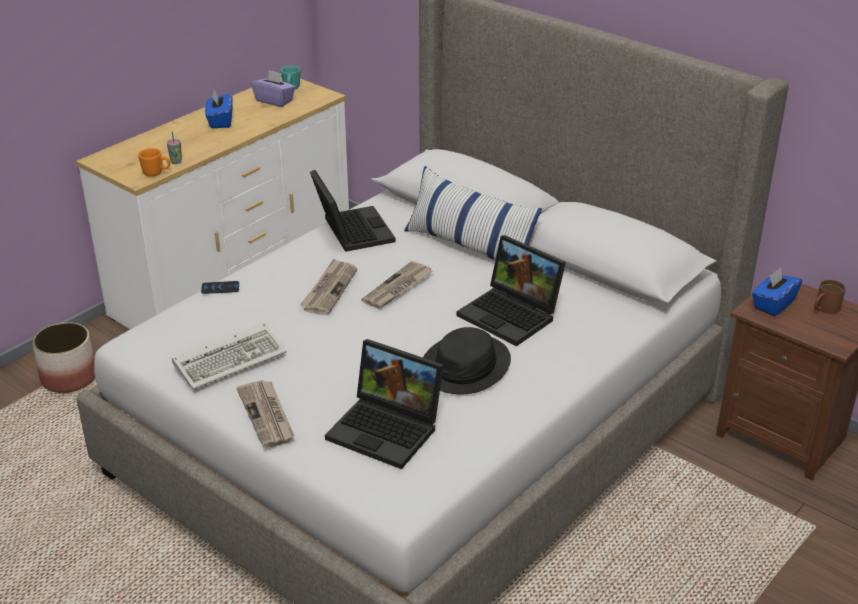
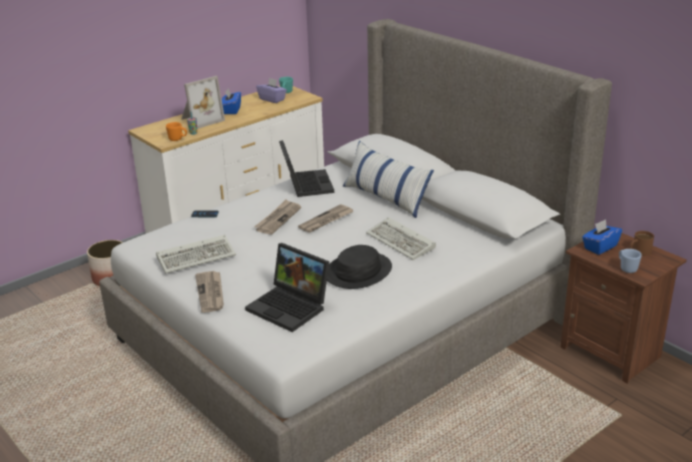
camera: 10 degrees right, 5 degrees down
(180, 139) = (200, 120): none -> picture frame
(512, 315) = (402, 242): laptop -> keyboard
(815, 334) = (626, 268): none -> blue mug

